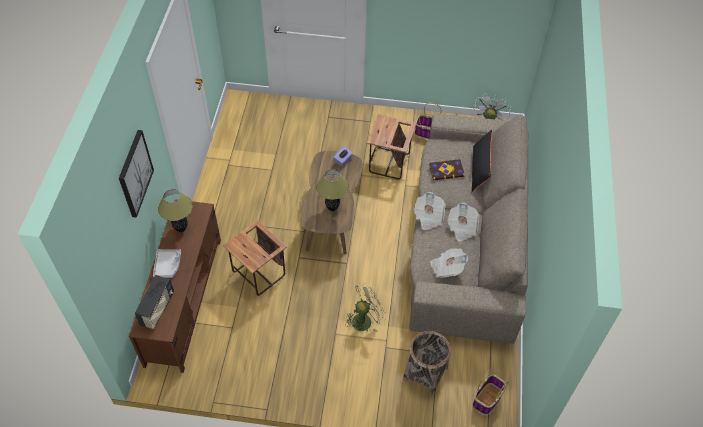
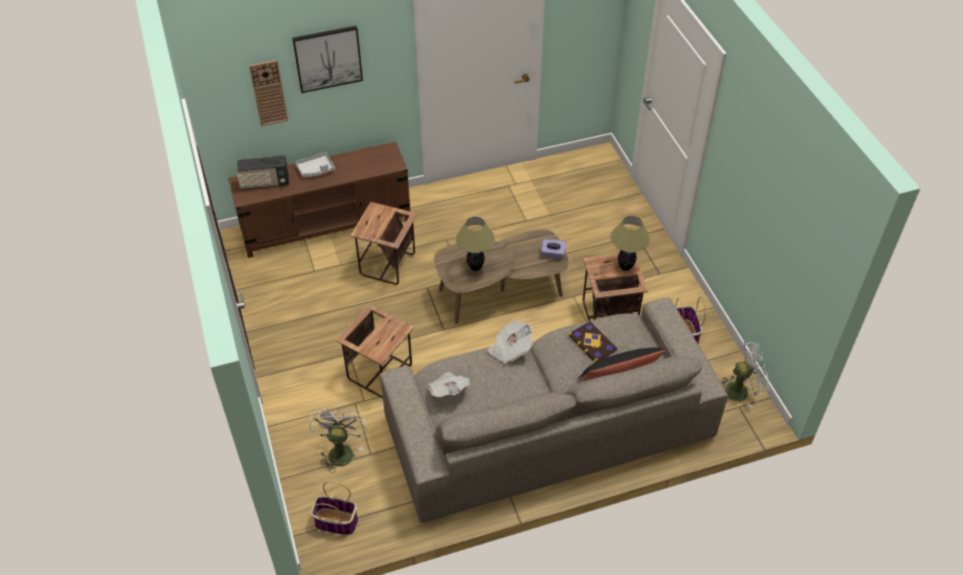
camera: 65 degrees right, 5 degrees down
(121, 239) = (268, 93): none -> wall clock
(181, 228) = (363, 160): table lamp -> table lamp (625, 267)
(365, 319) = (380, 372): green fan -> side table
(425, 373) = (340, 450): basket -> white fan
(462, 228) = (515, 386): newspaper -> none

